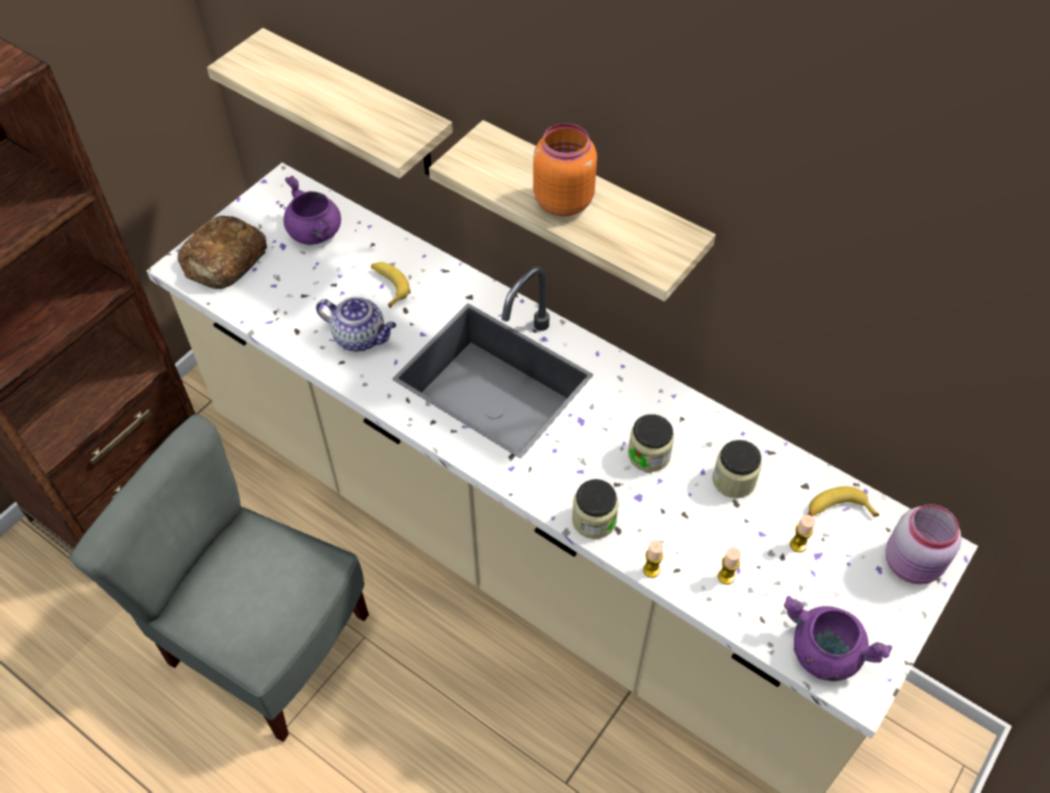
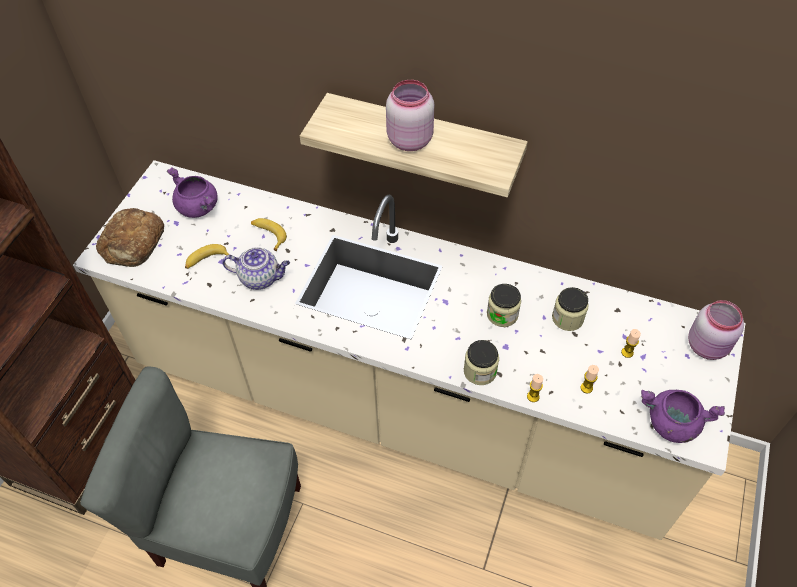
camera: 15 degrees left, 0 degrees up
(359, 106) = (217, 103): shelf -> none
(562, 200) = (408, 139): orange jar -> pink jar
(837, 510) = (645, 321): banana -> banana (207, 261)

